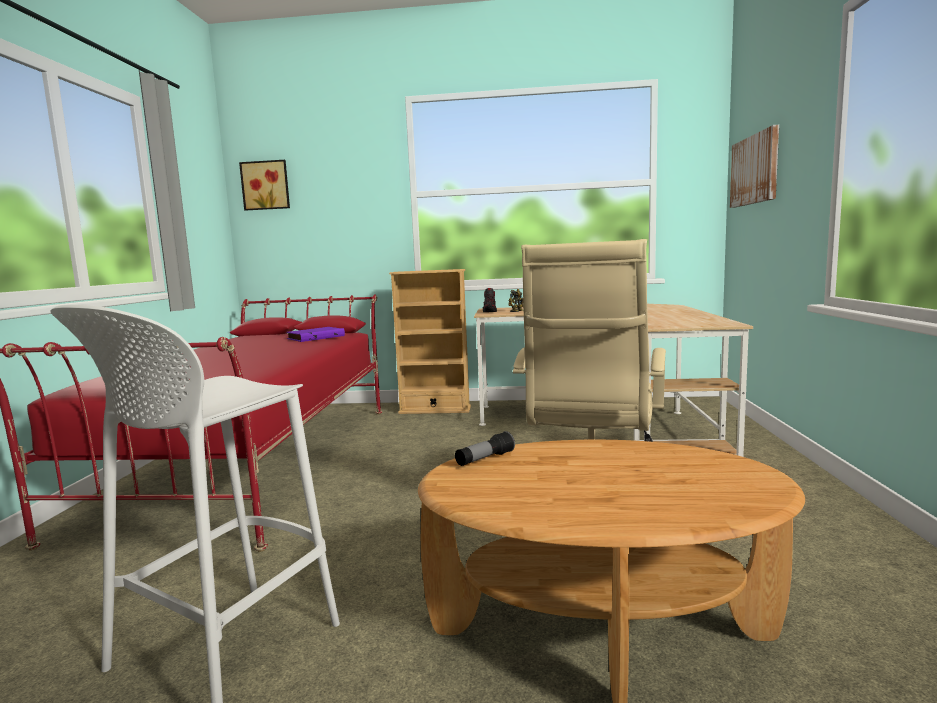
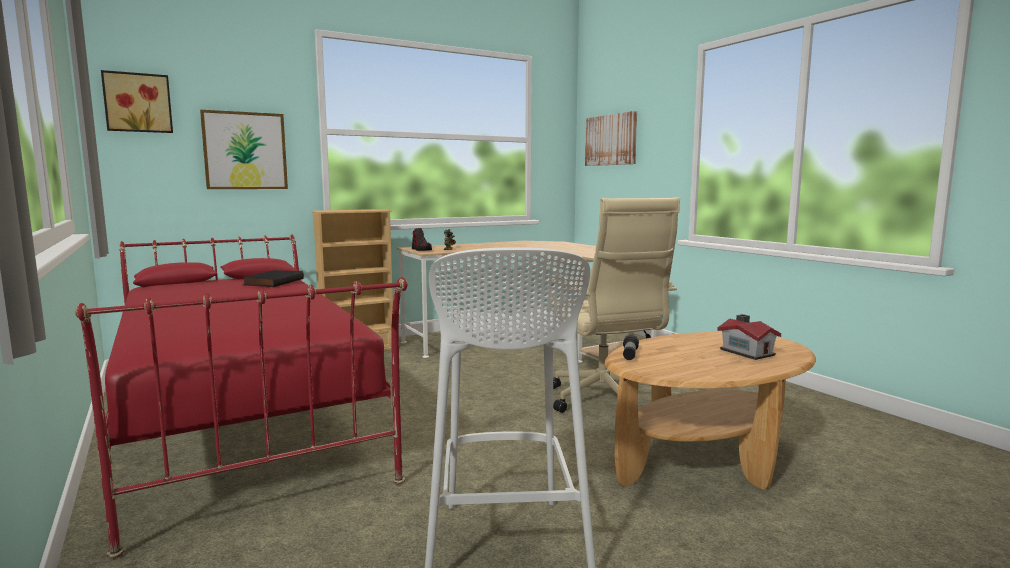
camera: 35 degrees left, 0 degrees up
(315, 337) = (273, 282): purple book -> black book
(346, 219) = (245, 151): none -> picture
(660, 486) = (747, 352): none -> toy house

